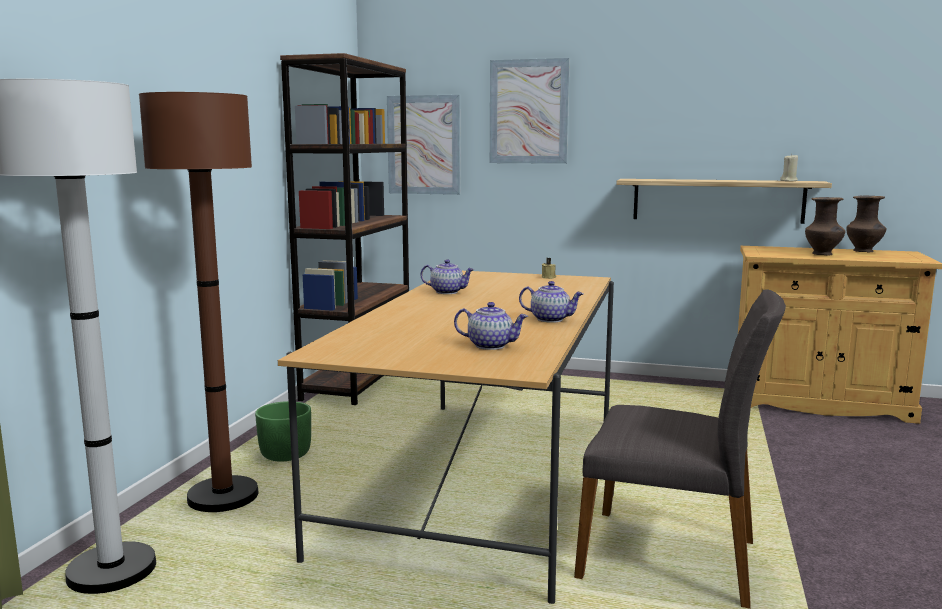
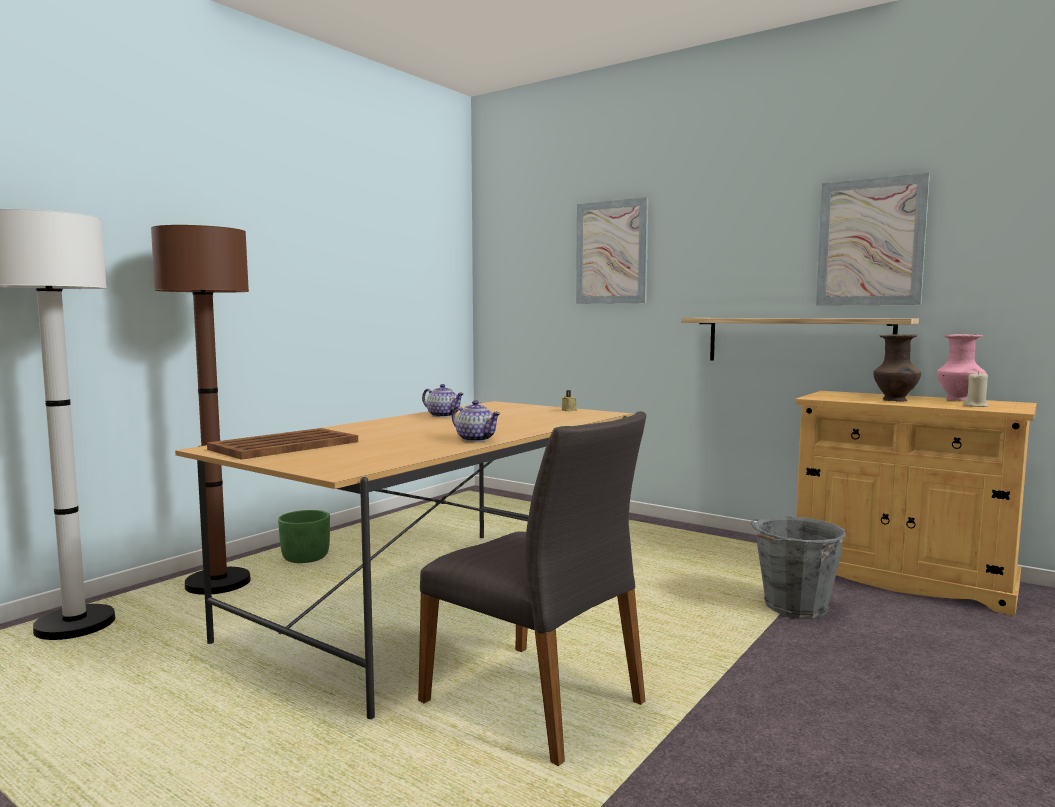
camera: 20 degrees right, 5 degrees down
(358, 380) = (438, 506): brown bookcase -> none
(385, 343) = (286, 445): none -> brown tray
(424, 145) = (522, 288): picture -> picture (870, 242)
(491, 345) = (366, 453): teapot -> none
(771, 440) = (793, 608): none -> grey bucket
(789, 181) = (869, 317): beige candle -> beige candle (976, 406)
(864, 251) = (959, 400): brown vase -> pink vase

